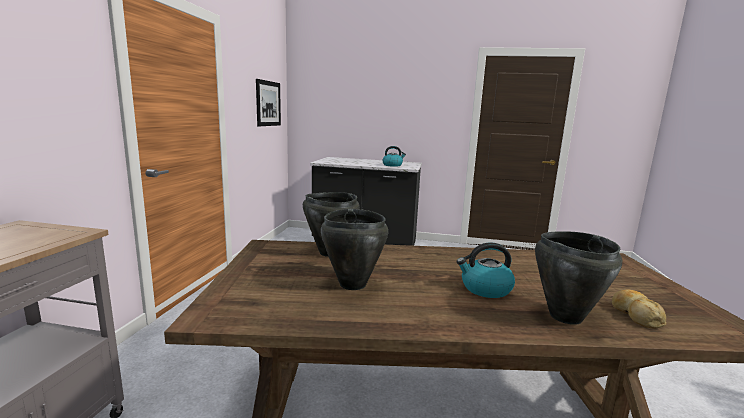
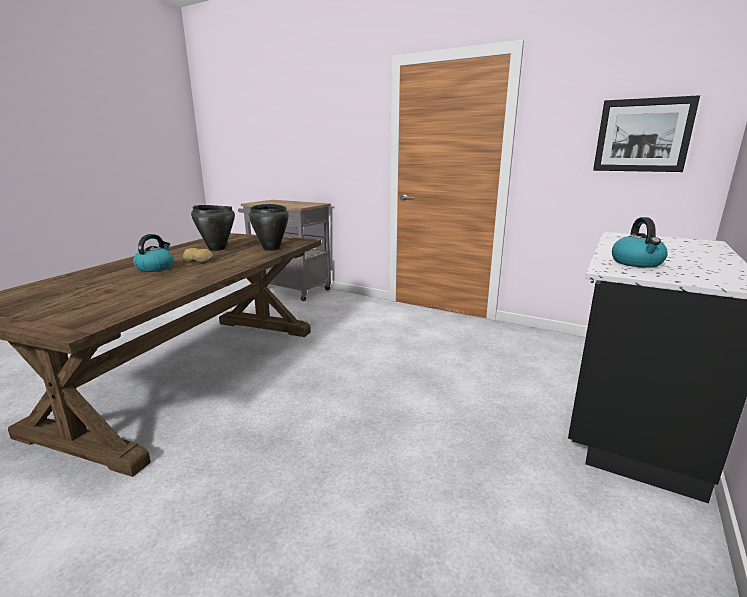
camera: 110 degrees right, 5 degrees up
(564, 316) = (93, 275): black cooking pot -> none
(636, 315) = (45, 290): bread -> bread (198, 261)

